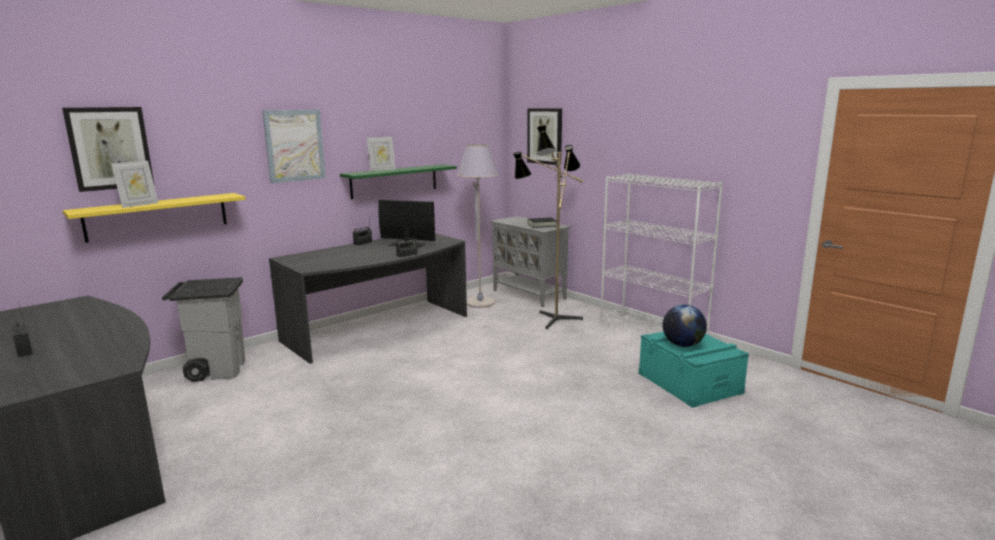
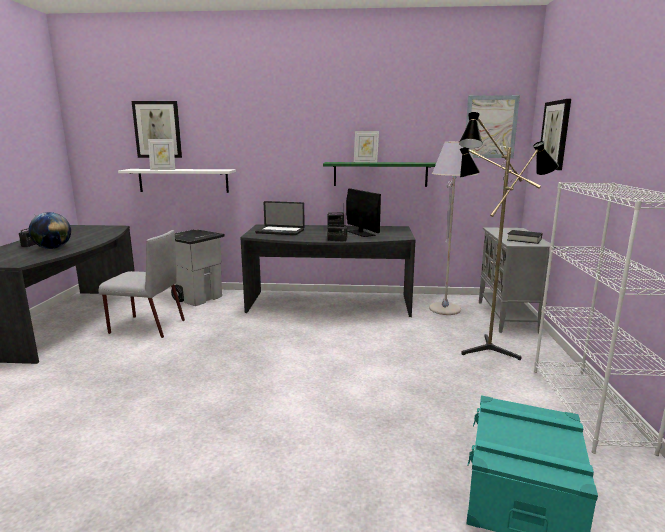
camera: 45 degrees right, 0 degrees up
(158, 216) = (183, 180): yellow shelf -> white shelf
(221, 416) = (146, 327): none -> grey chair
(294, 145) = (286, 135): picture -> picture (490, 127)
(325, 259) = (280, 231): none -> laptop
(682, 345) = (510, 431): globe -> globe (53, 248)

